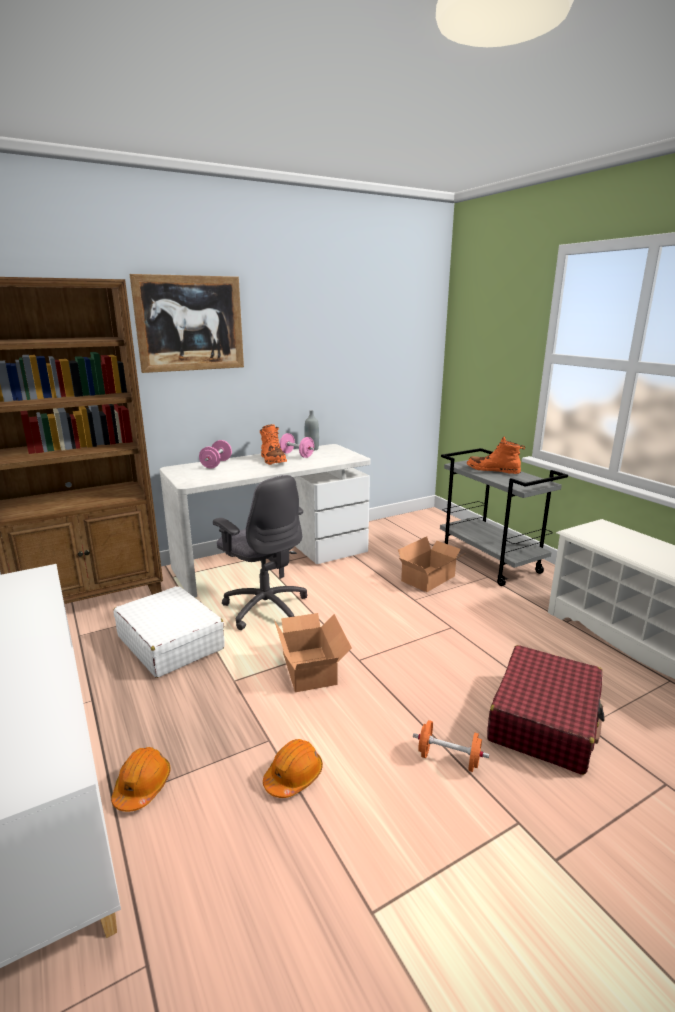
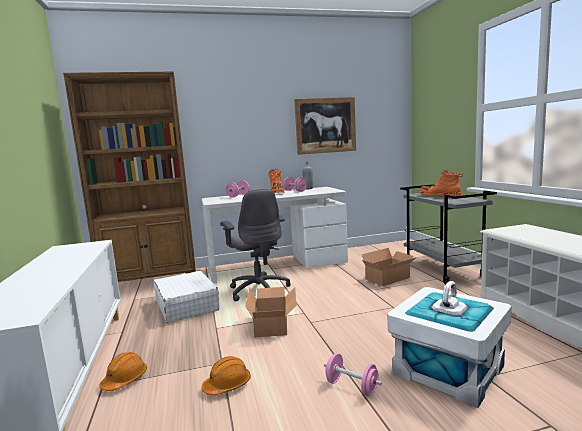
camera: 15 degrees right, 10 degrees down
(190, 323) = (223, 105): picture -> picture (325, 125)
(448, 759) = (352, 387): orange dumbbell -> pink dumbbell
(544, 720) = (447, 369): red suitcase -> white storage box

